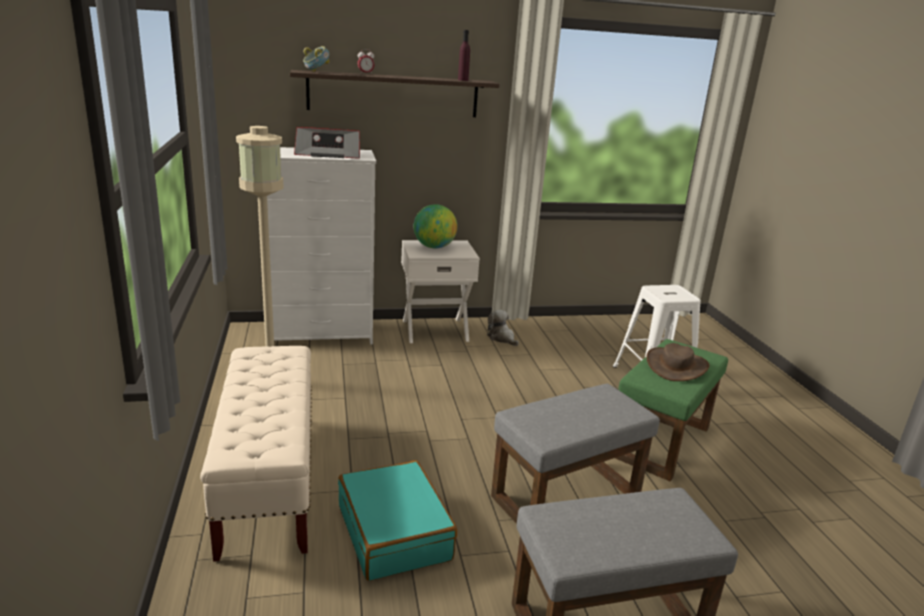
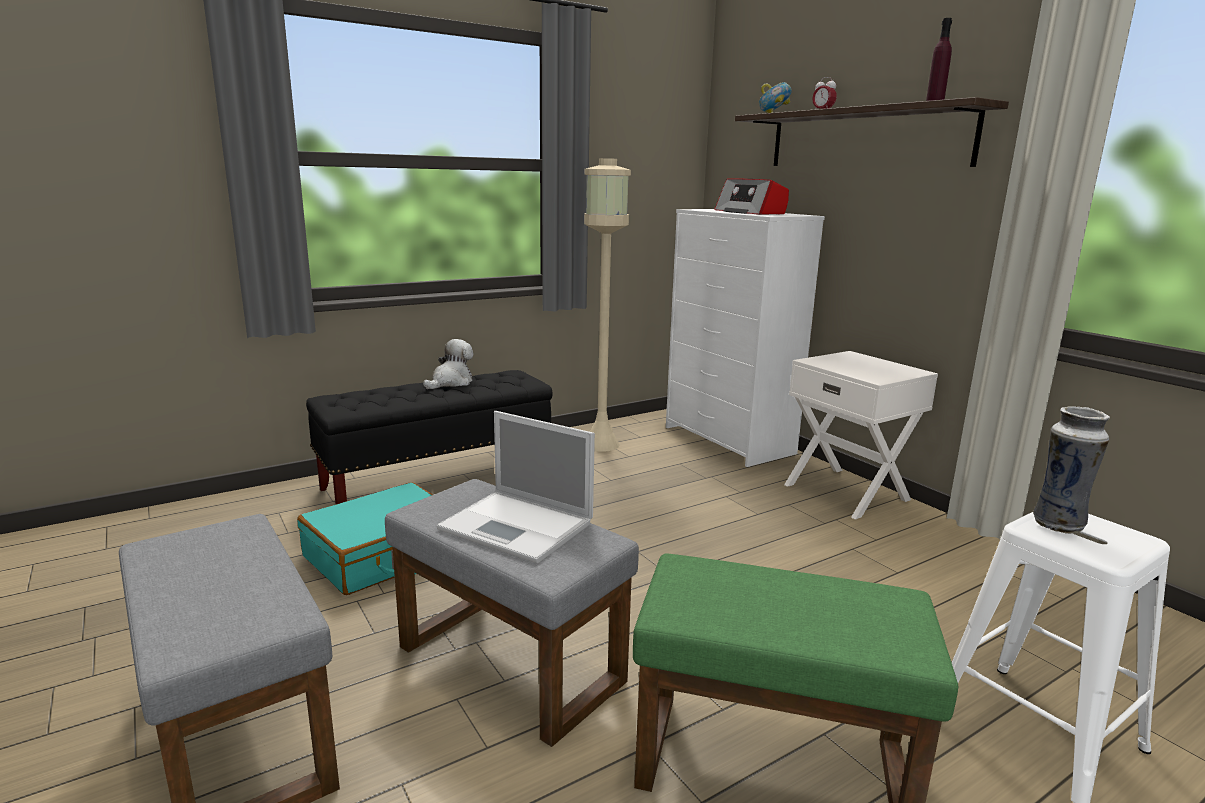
camera: 70 degrees right, 5 degrees down
(269, 480) = (438, 482): beige bench -> black bench
(434, 247) = (861, 363): globe -> none
(502, 338) = (910, 541): plush toy -> plush toy (451, 382)
(582, 410) = (519, 526): none -> laptop
(662, 293) = (1058, 524): none -> vase
(676, 366) = (790, 604): brown hat -> none

